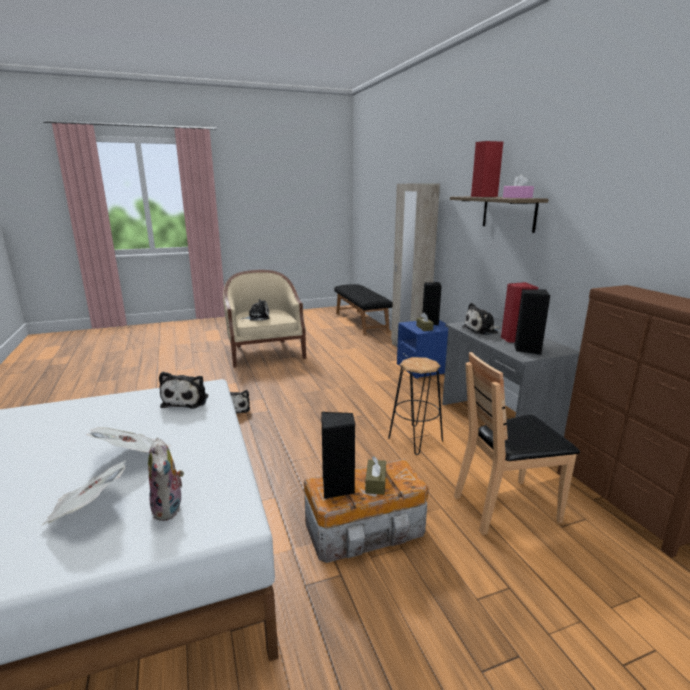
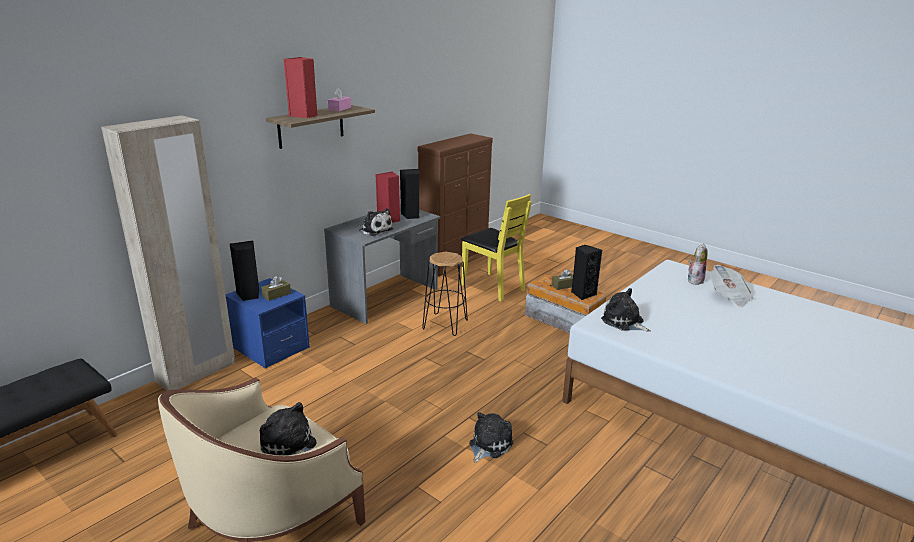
camera: 120 degrees left, 5 degrees up
(133, 455) = (692, 307): newspaper -> none
(187, 400) = (624, 322): plush toy -> plush toy turned 105 degrees counterclockwise
(506, 507) = (493, 287): brown chair -> yellow chair

